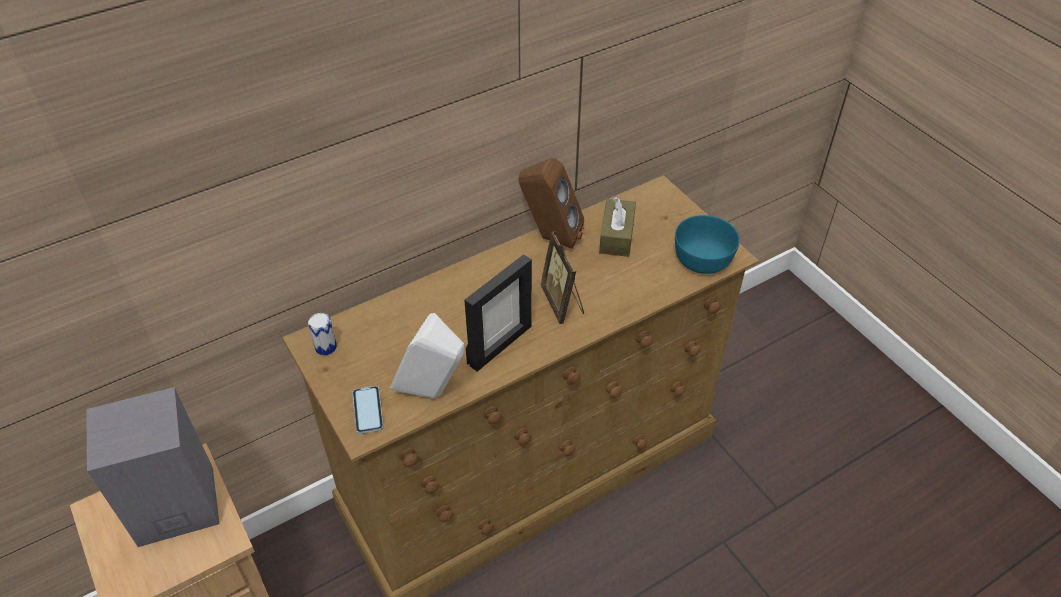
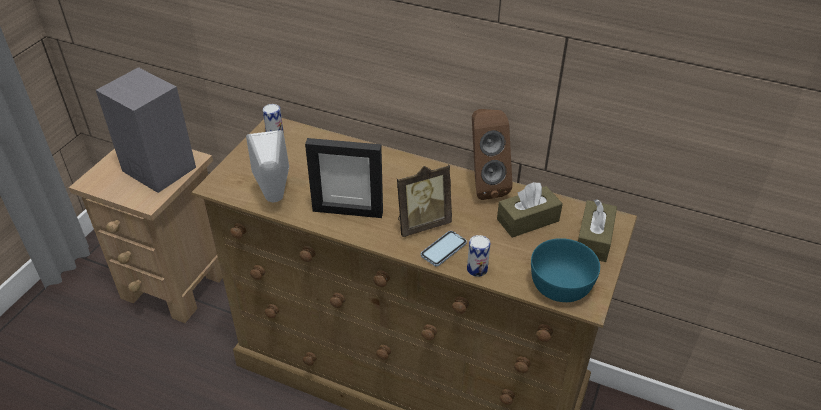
camera: 55 degrees right, 5 degrees down
(368, 411) = (236, 179): phone -> phone (443, 249)
(563, 303) = (422, 223): picture frame -> picture frame turned 150 degrees counterclockwise
(647, 297) = (477, 269): none -> can
(670, 212) = (594, 239): none -> brown tissue box

